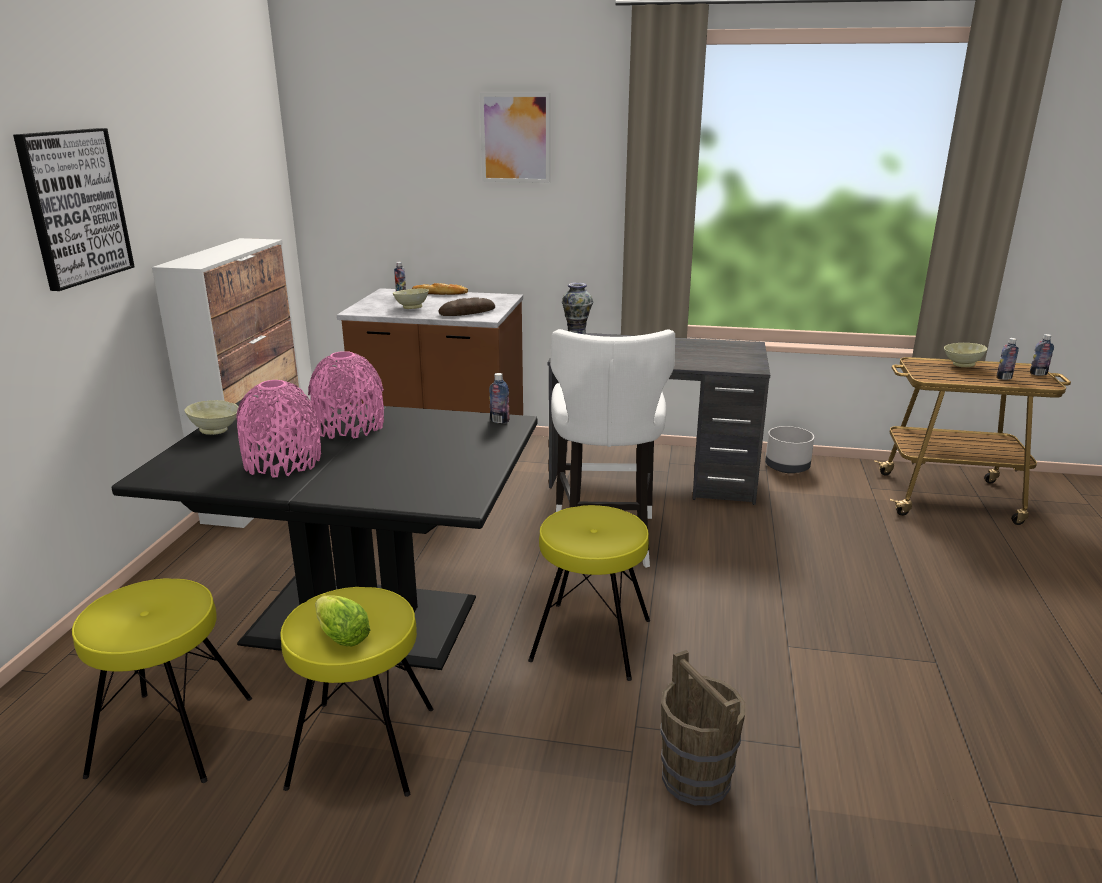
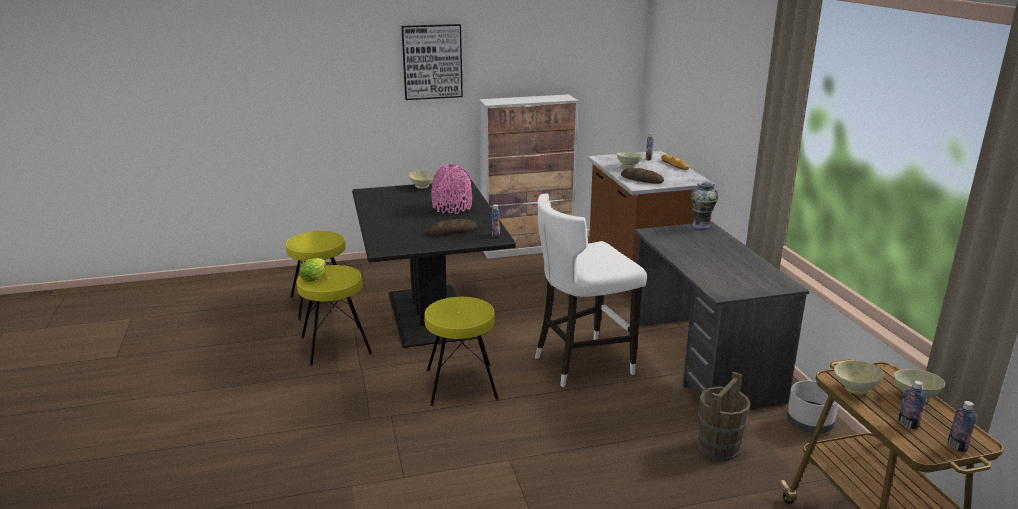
camera: 65 degrees right, 0 degrees up
(283, 462) = (398, 207): pink vase -> none
(449, 442) = (452, 231): none -> bread
(515, 138) = (731, 58): picture -> none
(695, 778) = (358, 443): brown bucket -> brown bucket (719, 447)
(947, 376) = (854, 388): none -> beige bowl

